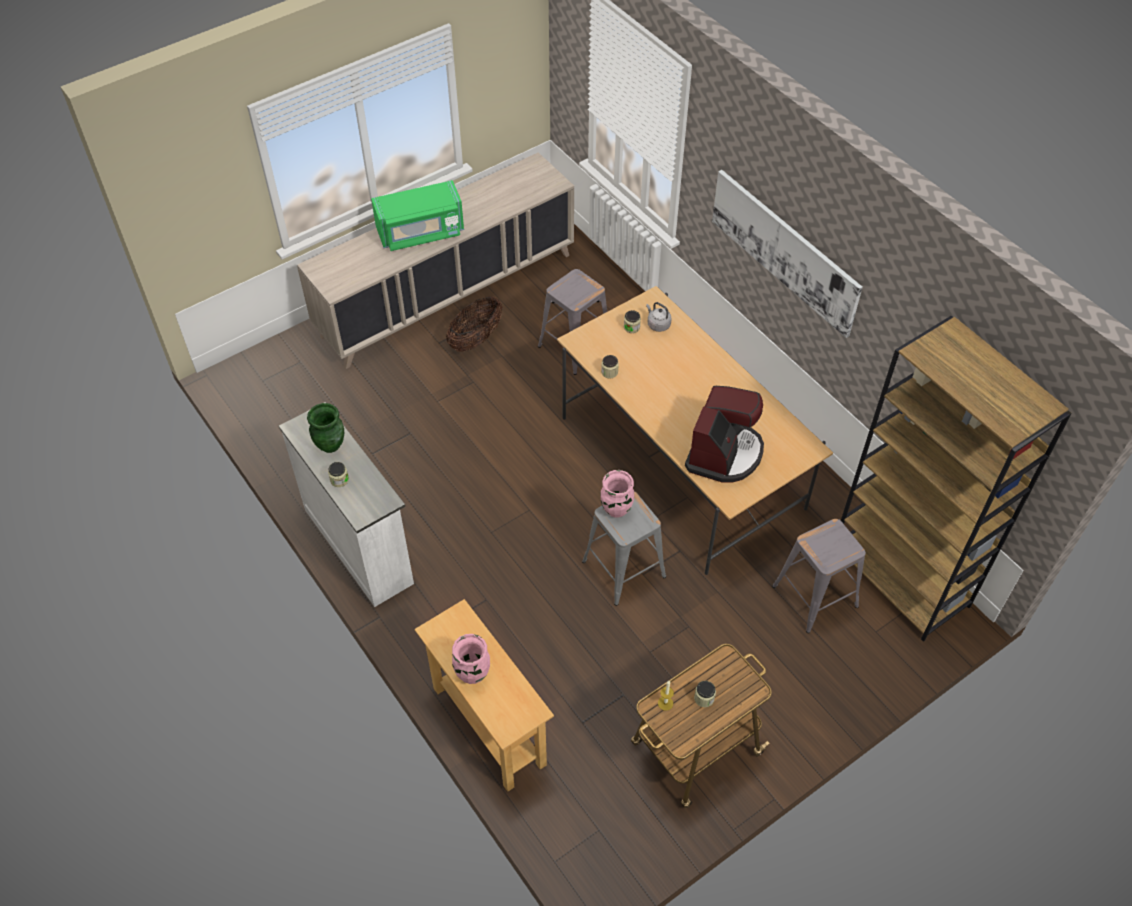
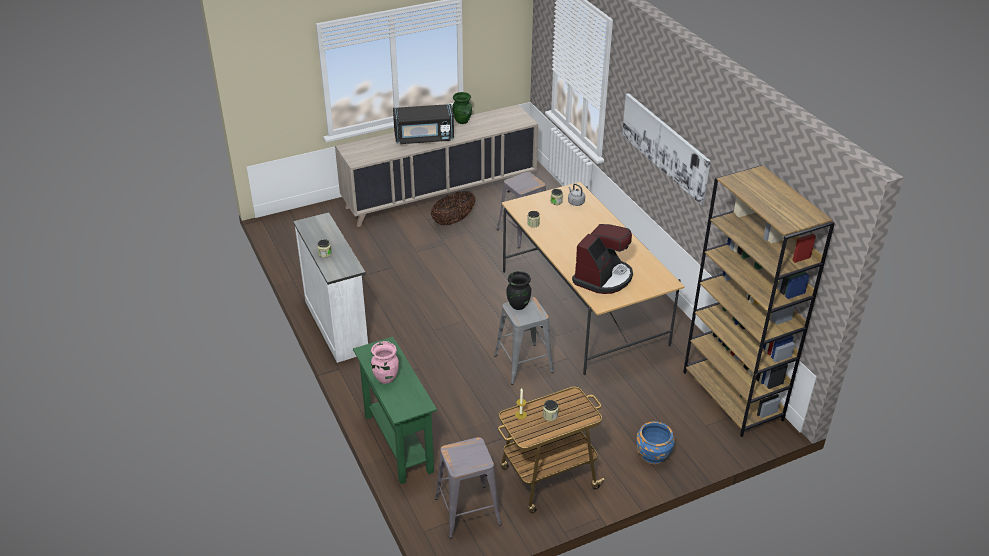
camera: 10 degrees right, 15 degrees down
(330, 444) = (325, 234): green vase -> green vase (462, 121)
(420, 232) = (424, 138): green microwave -> black microwave
(489, 726) = (398, 443): beige console table -> green console table
(616, 509) = (518, 305): pink vase -> black vase
(815, 597) = (664, 399): grey stool -> grey stool (468, 511)
(819, 688) = (653, 454): none -> blue planter

